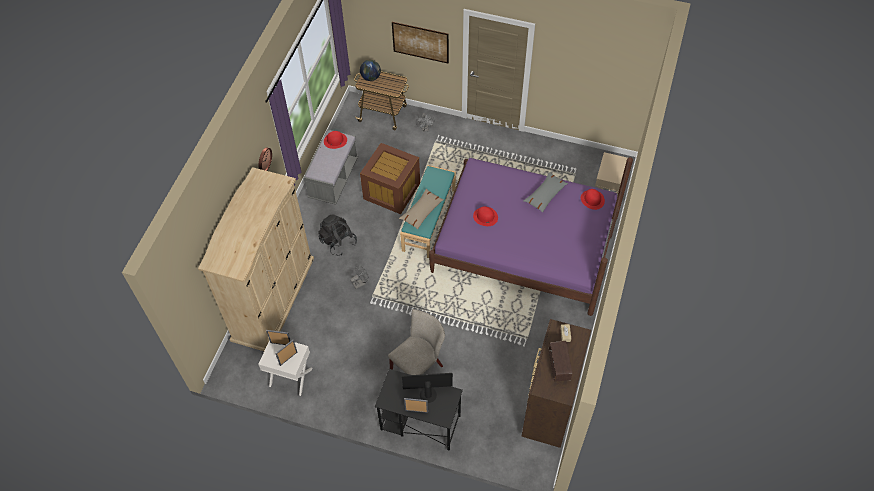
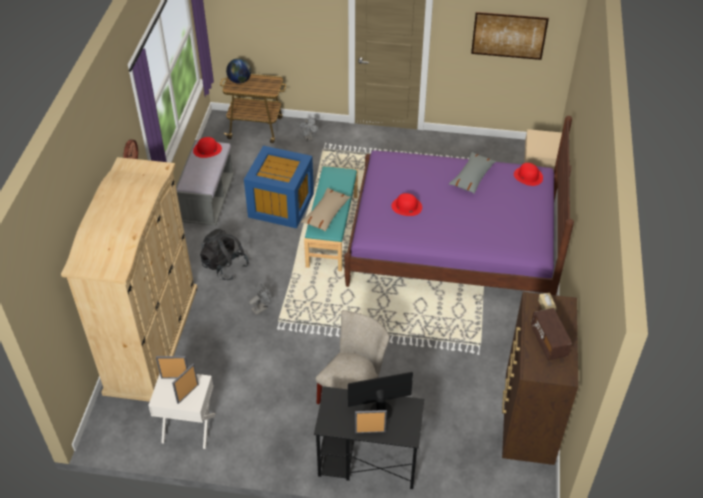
camera: 10 degrees left, 10 degrees down
(392, 192) = (281, 206): brown storage box -> blue storage box
(420, 42) = (297, 28): picture -> picture (509, 35)

